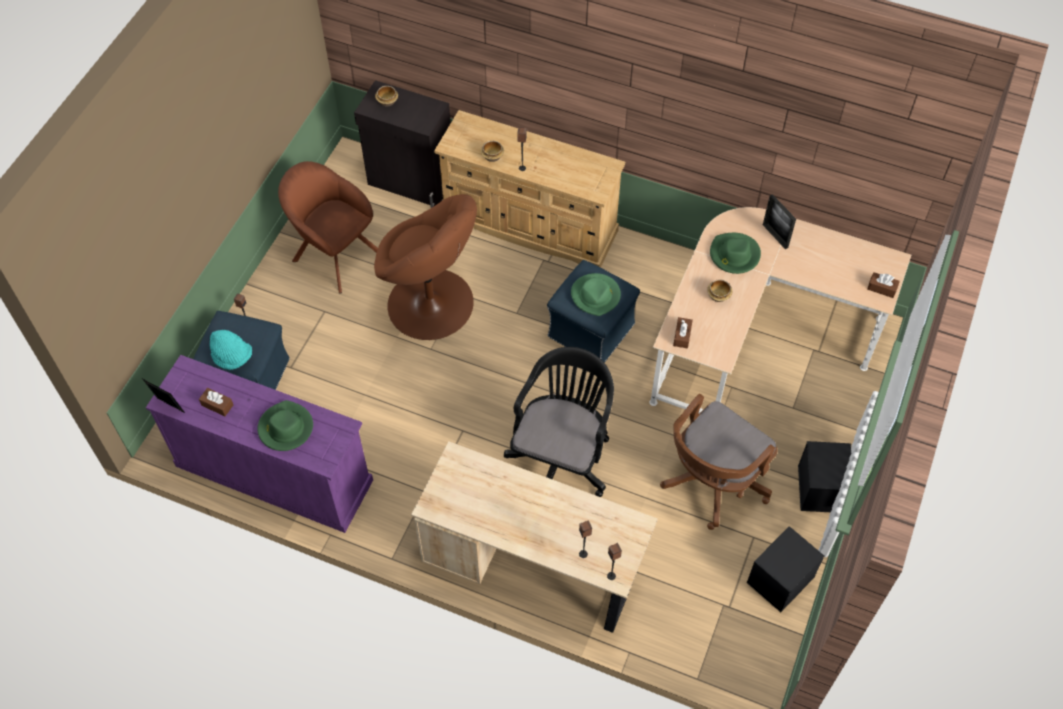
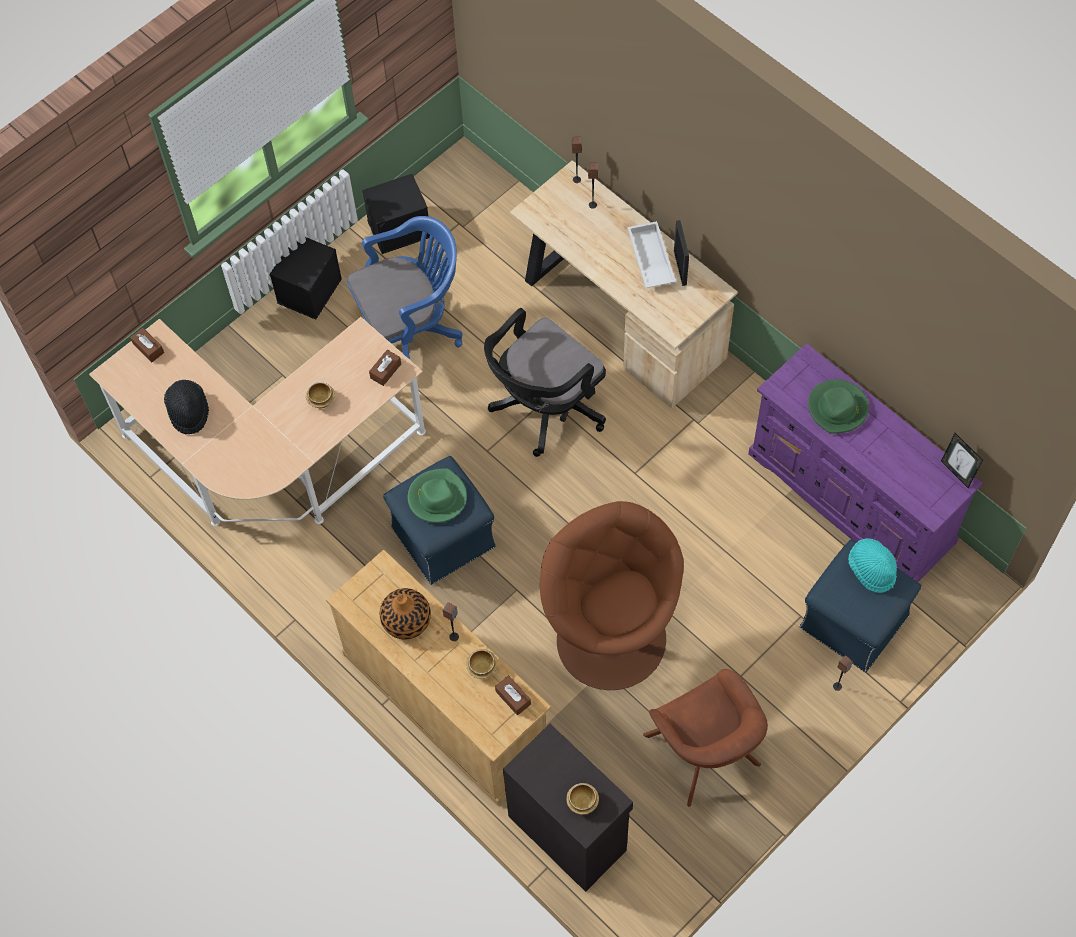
camera: 155 degrees left, 5 degrees up
(217, 405) = (904, 458): brown tissue box -> brown tissue box (513, 698)
(505, 516) = (649, 259): none -> white tray
(561, 167) = (406, 620): none -> vase
(711, 484) = (410, 331): brown office chair -> blue office chair
(734, 255) = (274, 441): green hat -> none
(775, 236) = (215, 447): picture frame -> picture frame (680, 268)
(814, 253) = (188, 412): none -> black hat

